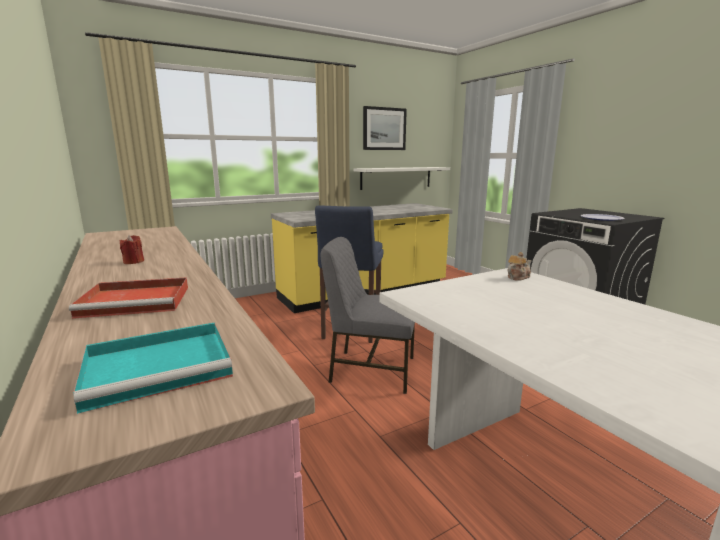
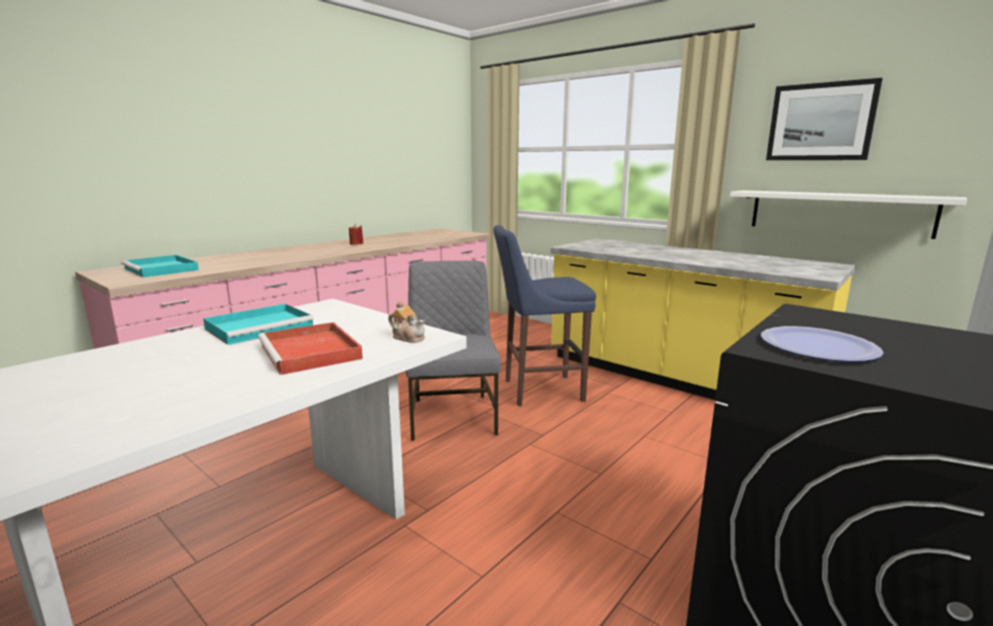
camera: 70 degrees right, 0 degrees up
(138, 301) = (265, 255): red tray -> red tray (311, 352)
(486, 316) = (261, 327): none -> turquoise tray

